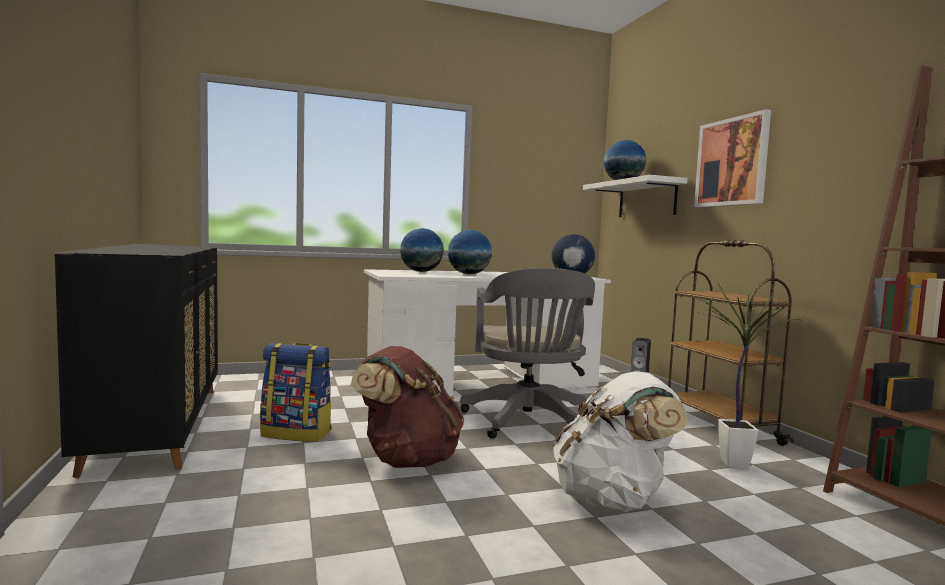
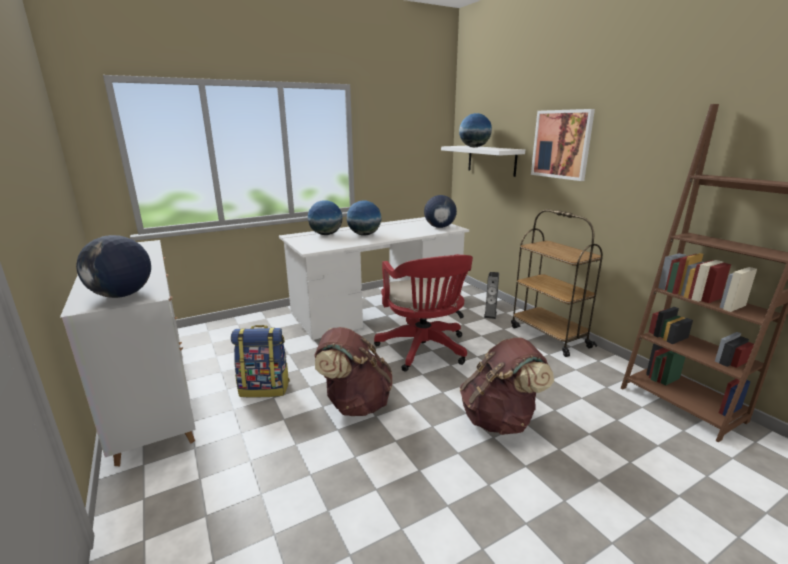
camera: 10 degrees left, 15 degrees up
(134, 252) = (122, 295): none -> globe
(158, 425) = (153, 397): black cabinet -> white cabinet
(528, 423) = (424, 350): grey office chair -> red office chair
(613, 500) = (500, 419): white backpack -> brown backpack
(733, 466) = (564, 373): potted plant -> none

